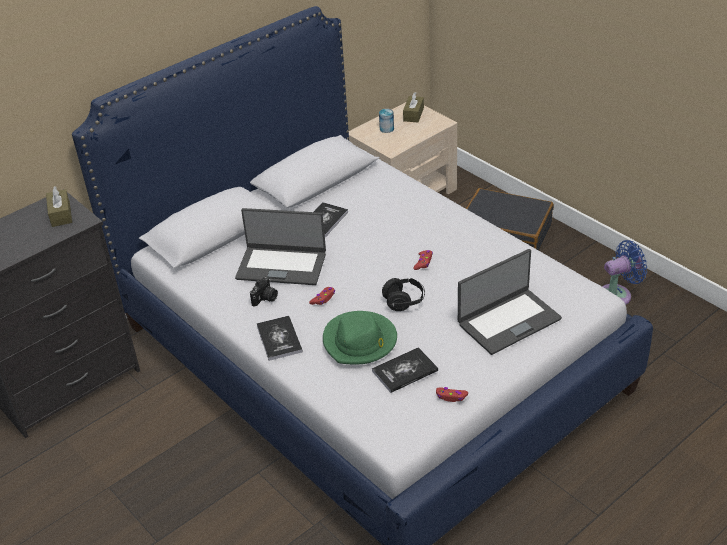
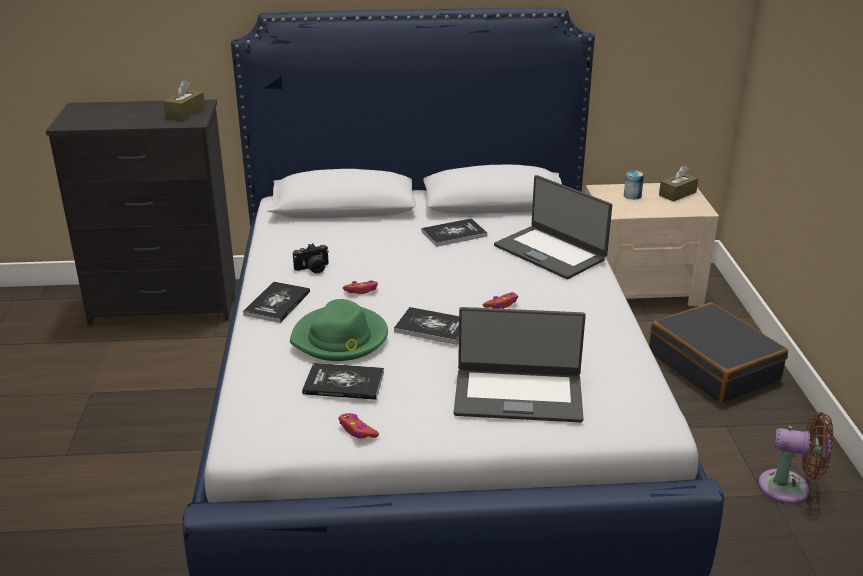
camera: 35 degrees right, 10 degrees down
(281, 265) = (364, 250): laptop -> laptop (550, 252)
(404, 301) = (432, 327): black headphones -> book
(617, 295) = (789, 488): blue fan -> brown fan

